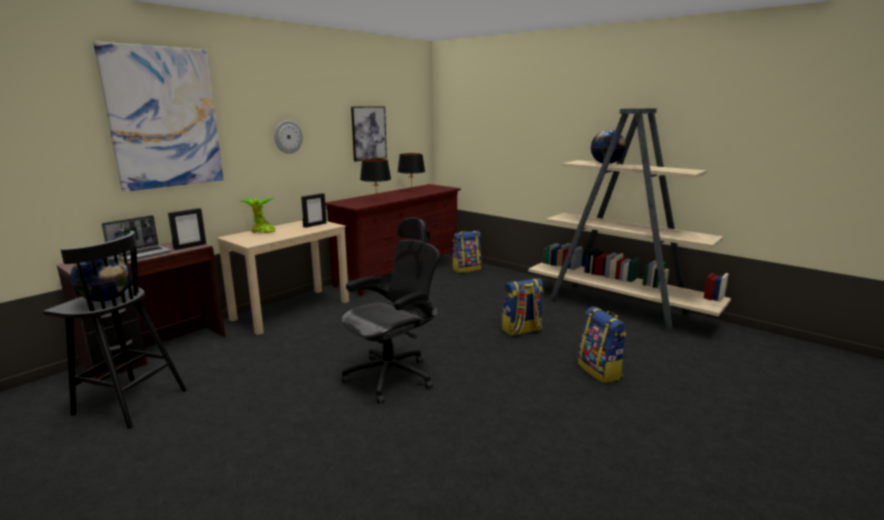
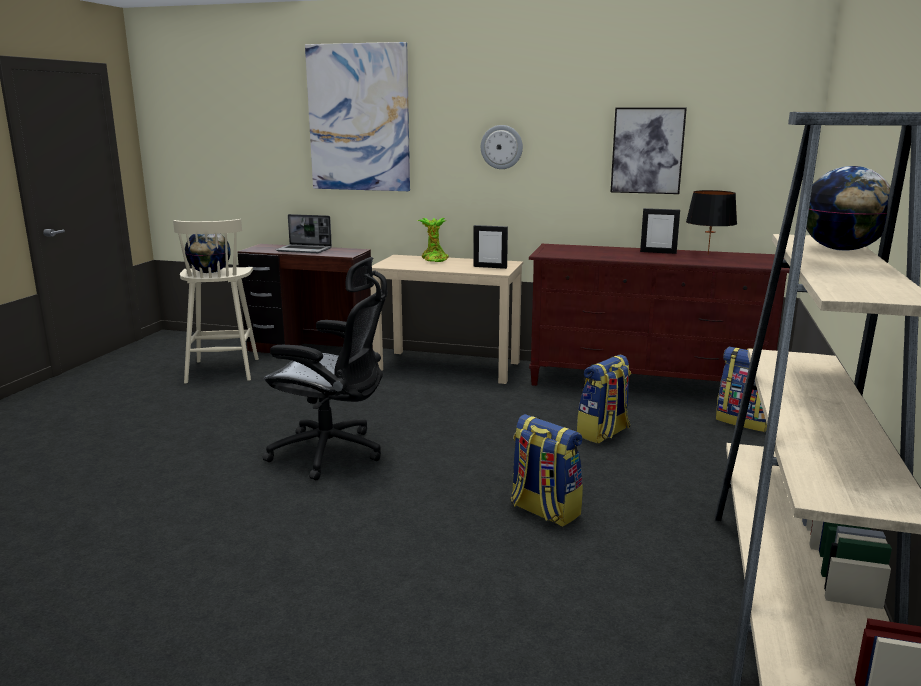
camera: 65 degrees right, 0 degrees up
(128, 401) = (223, 369): black stool -> beige stool
(190, 246) = (342, 253): picture frame -> picture frame (658, 252)
(376, 199) = (601, 253): black table lamp -> none
(600, 371) = (453, 605): backpack -> backpack (603, 433)

